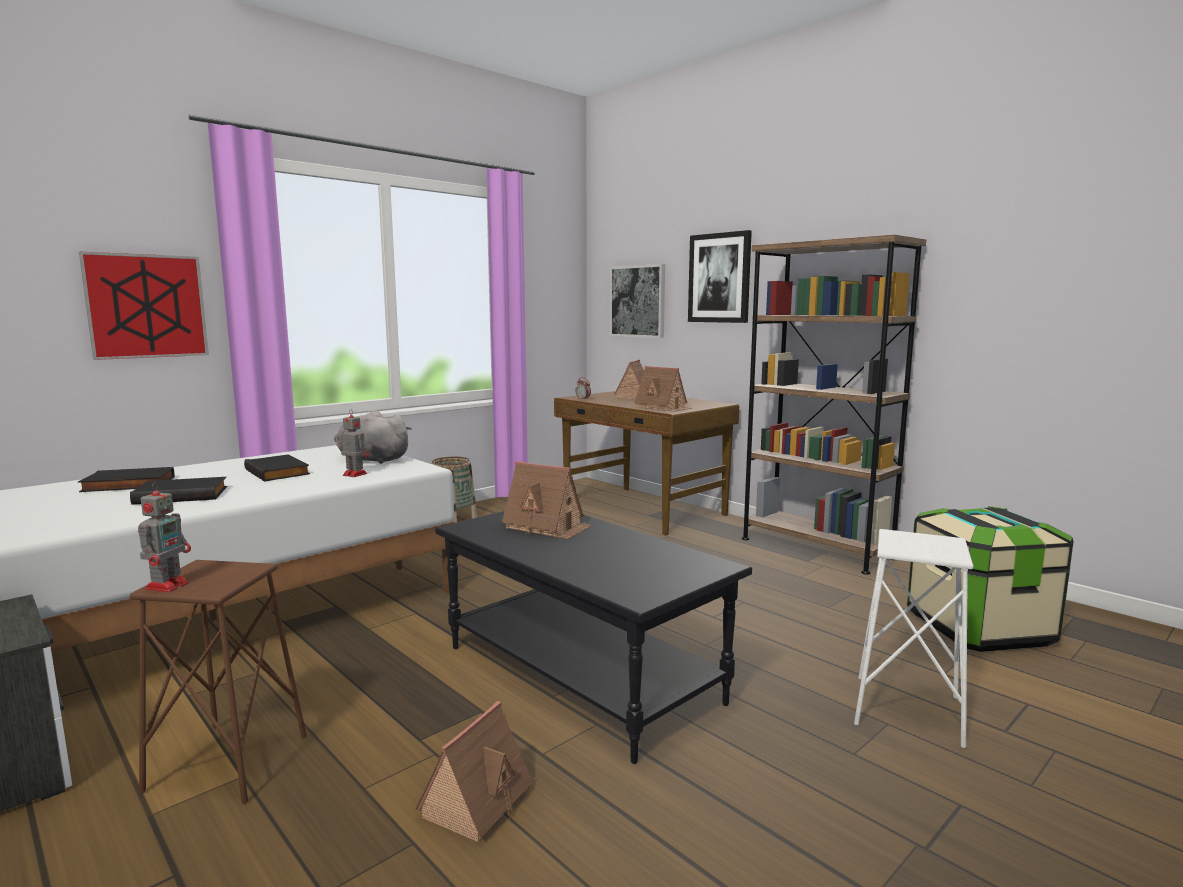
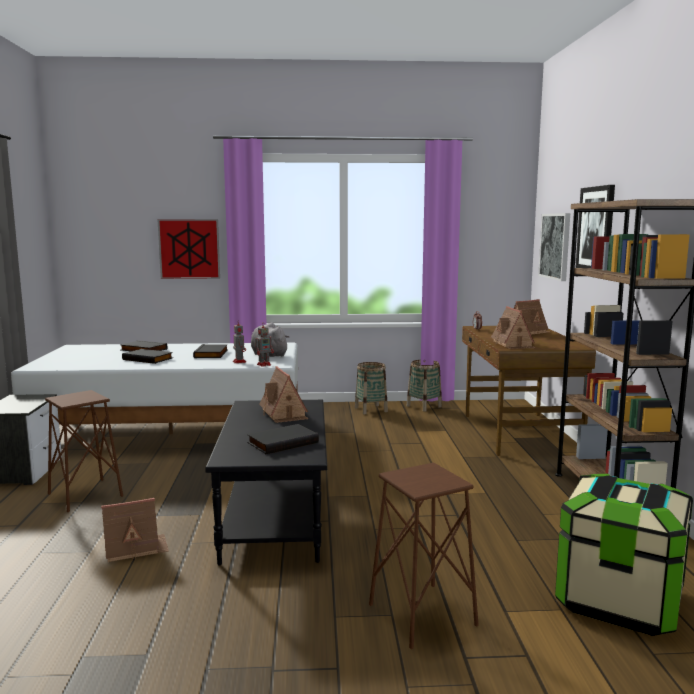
camera: 40 degrees right, 0 degrees up
(168, 585) = (60, 397): toy robot -> toy robot (264, 364)
(505, 504) = (424, 406): none -> basket
(641, 558) = (282, 442): none -> black book
(907, 710) = (422, 615): white stool -> brown stool

